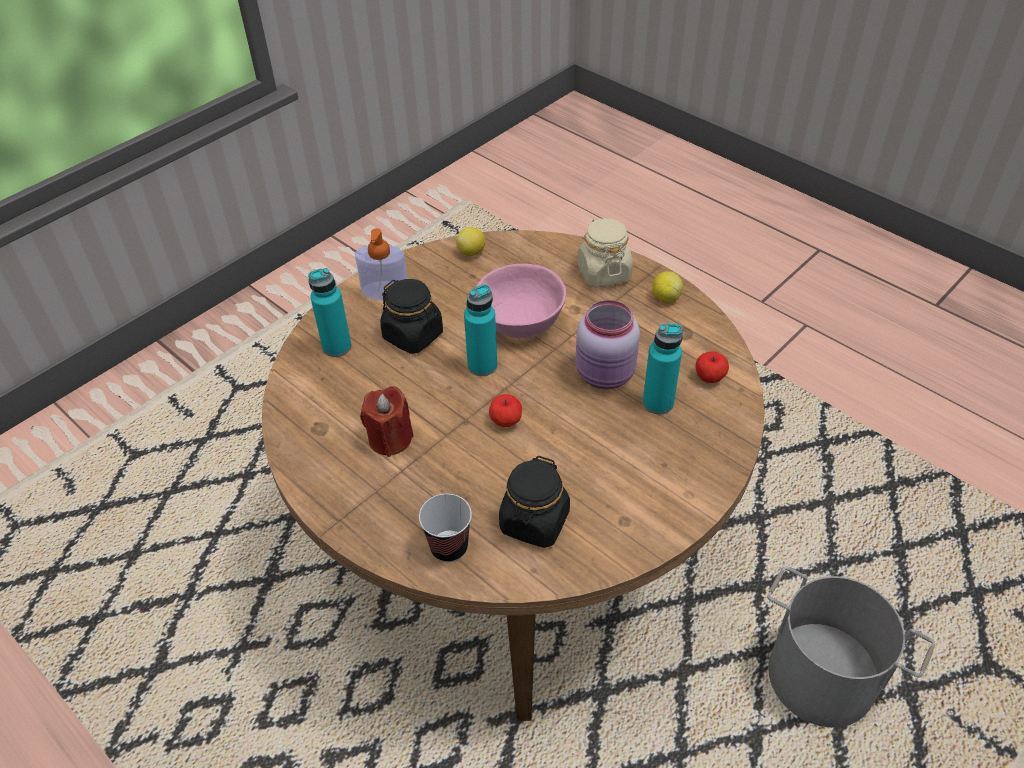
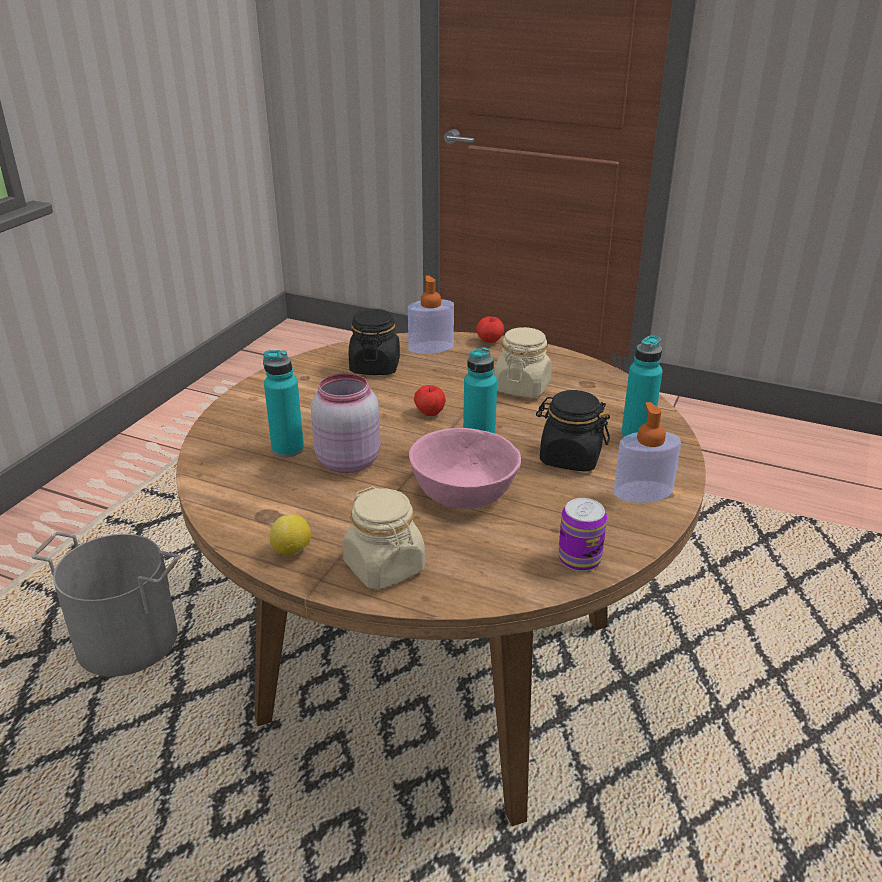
camera: 160 degrees right, 15 degrees down
(390, 439) = (522, 387): red candle -> beige jar
(449, 547) = (431, 347): cup -> soap dispenser
(471, 252) = (579, 559): lemon -> can
(710, 377) = (233, 478): apple -> apple (489, 341)

